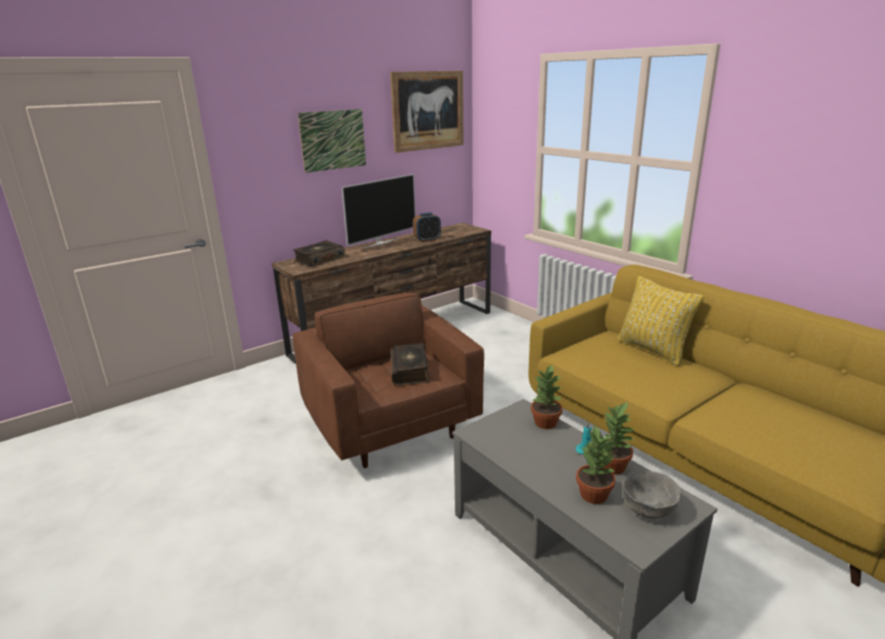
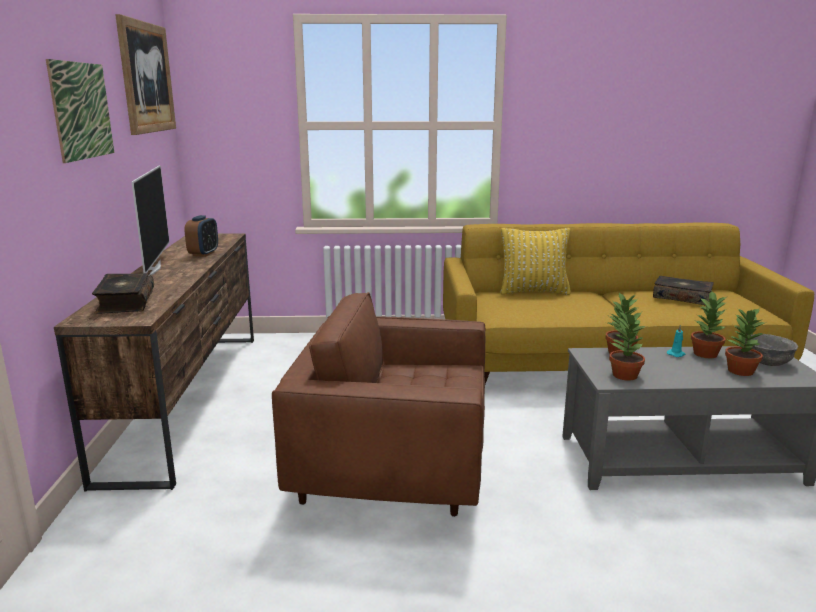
camera: 55 degrees left, 5 degrees down
(410, 370) = (428, 378): book -> book (682, 297)
(496, 436) = (624, 375): none -> potted plant

